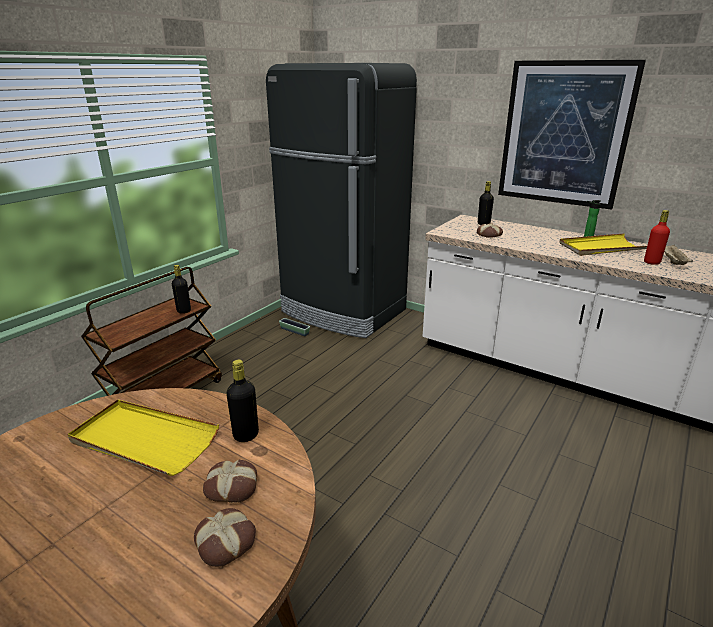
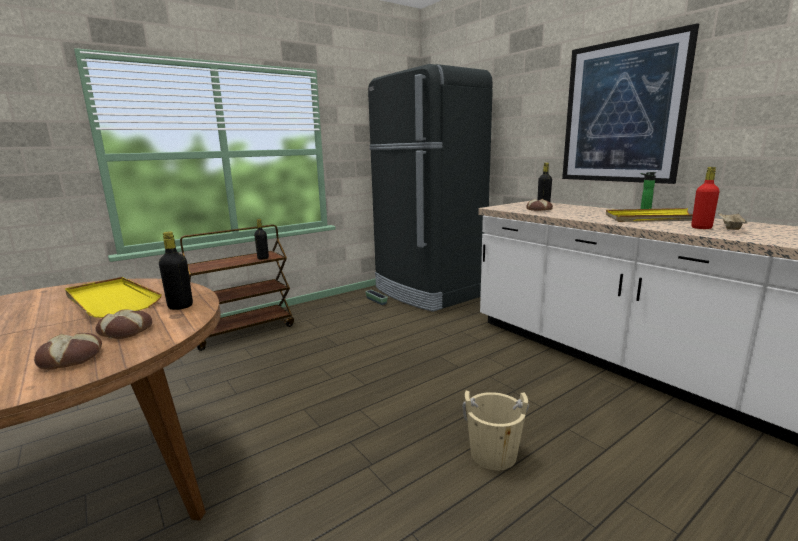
camera: 20 degrees right, 10 degrees down
(515, 494) = (493, 454): none -> beige bucket

